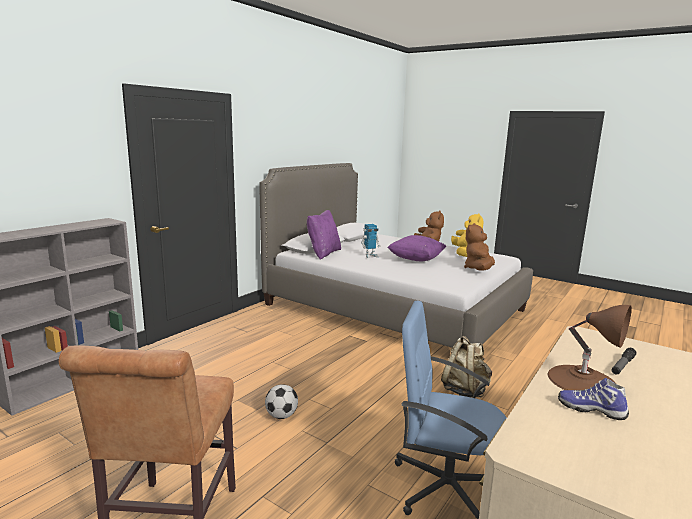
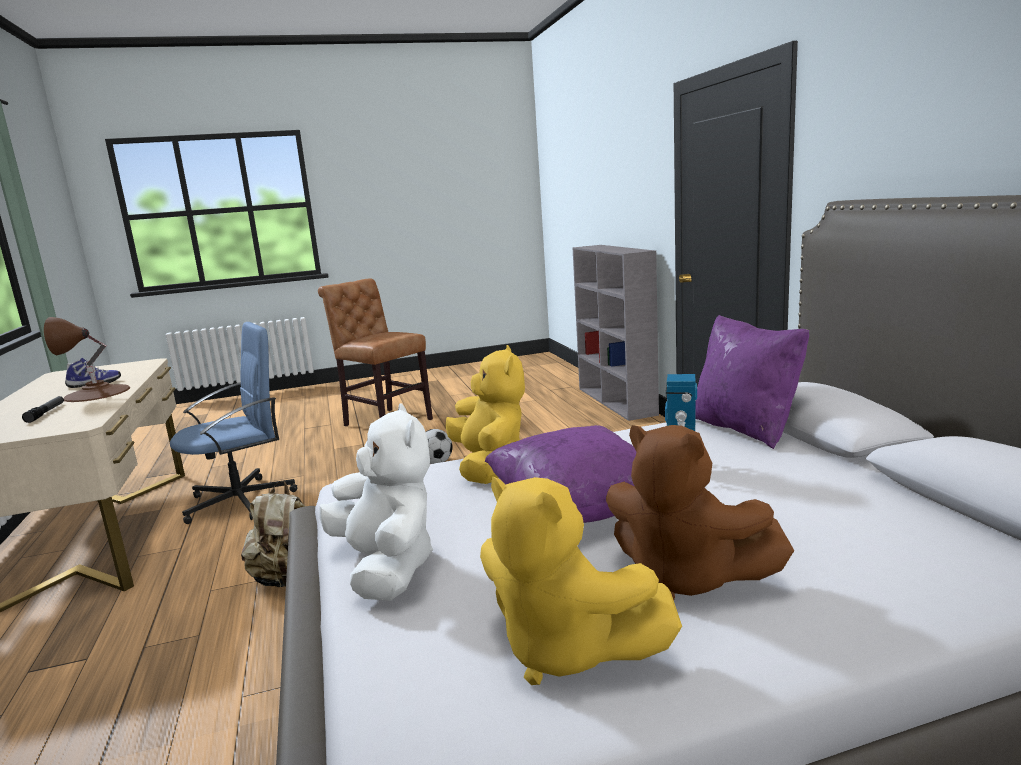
camera: 130 degrees right, 0 degrees up
(409, 274) = (489, 466): none -> yellow plush toy
(478, 269) = (386, 567): brown plush toy -> white plush toy

